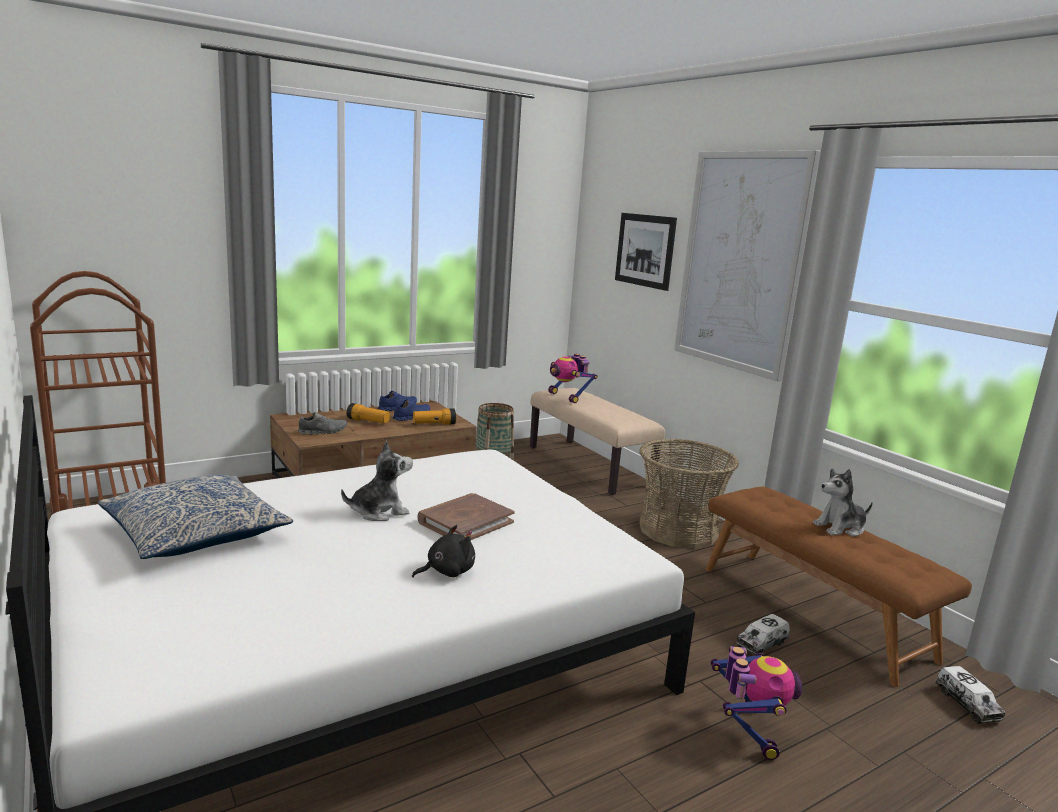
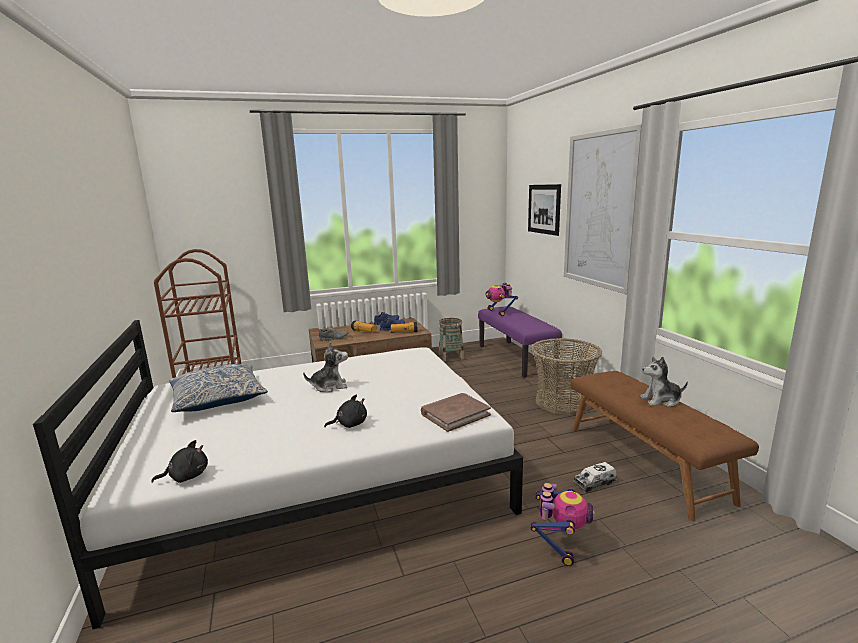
camera: 15 degrees right, 0 degrees up
(220, 667) = (186, 476): none -> black plush toy
(465, 522) = (379, 393): brown book -> brown book (455, 414)
(590, 466) = (516, 358): beige bench -> purple bench
(967, 704) = (750, 538): toy truck -> none

